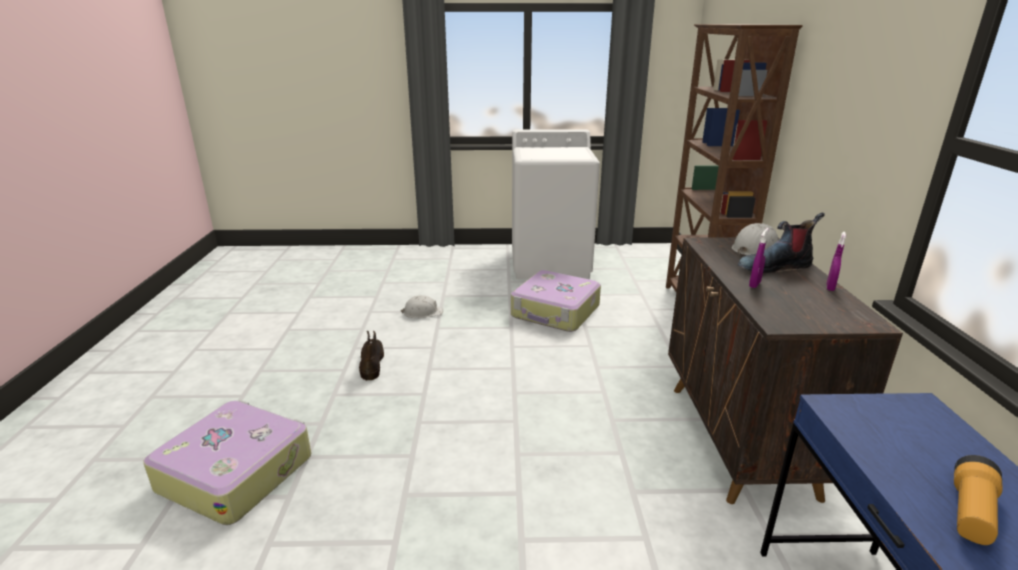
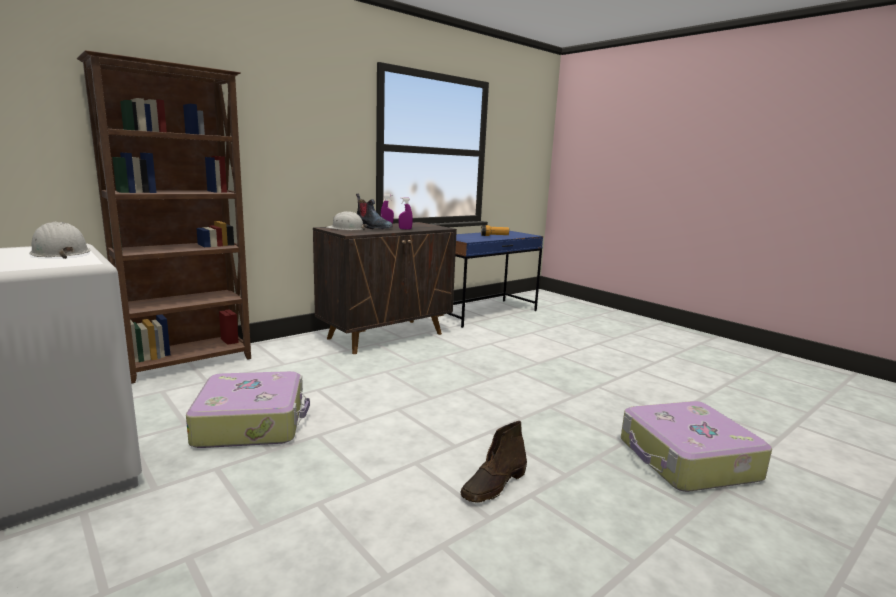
camera: 130 degrees left, 10 degrees down
(422, 312) = (338, 516): white hard hat -> white hard hat (59, 253)

